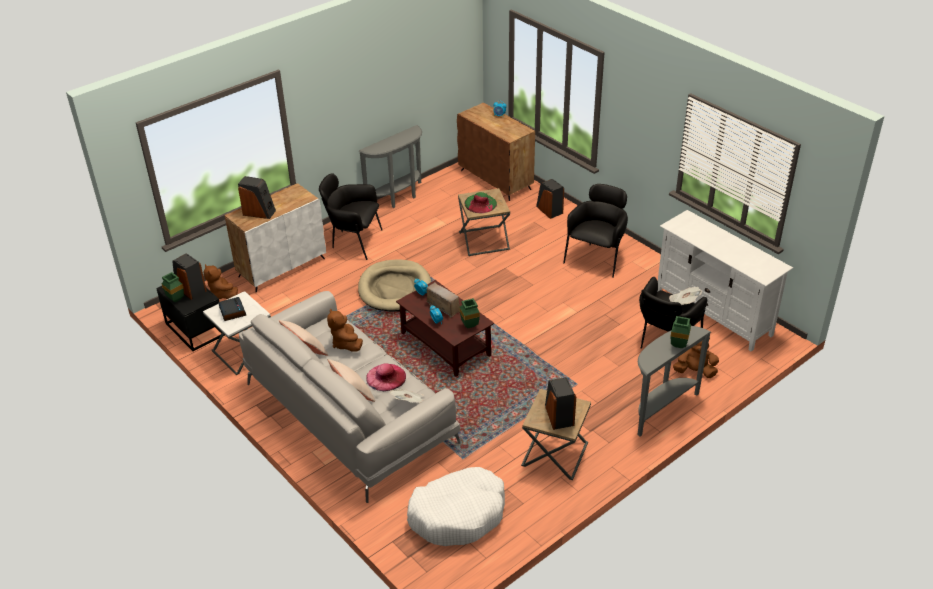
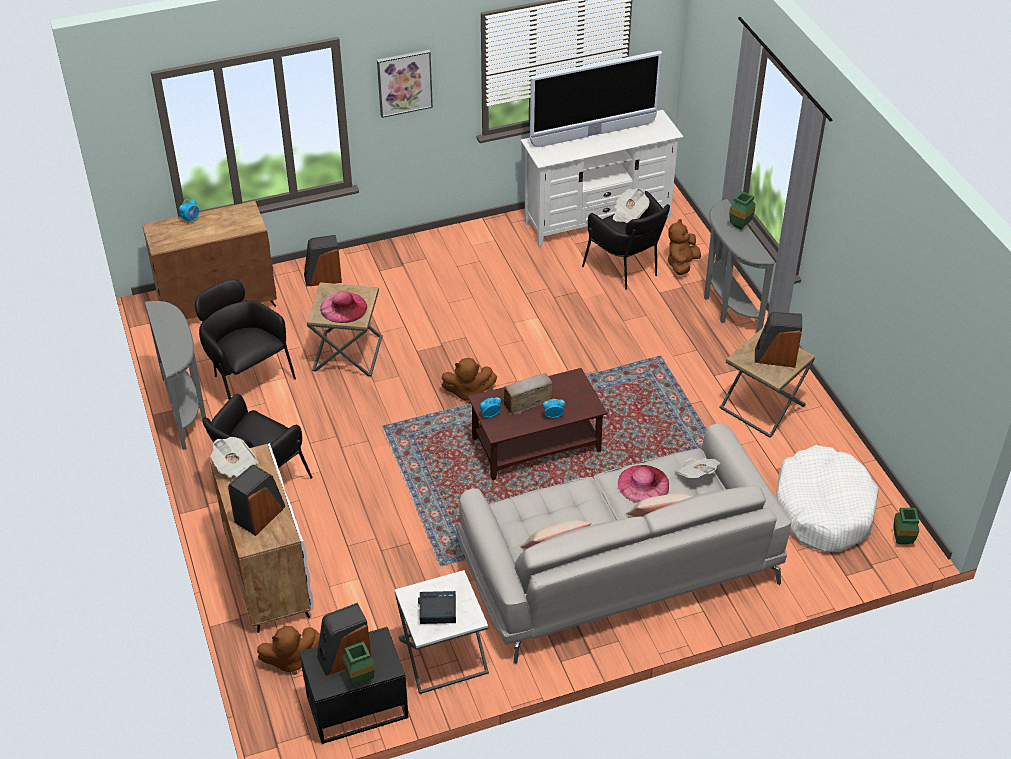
camera: 70 degrees left, 5 degrees up
(293, 193) = (236, 468): none -> newspaper
(346, 344) = (559, 508): brown plush toy -> brown plush toy (468, 392)
(395, 289) = (396, 464): beige dog bed -> none
(469, 326) = (577, 390): green vase -> green vase (903, 541)
(480, 203) = (343, 307): green hat -> pink hat
(596, 258) = (447, 270): black armchair -> black armchair (246, 379)
(634, 113) = (404, 82): none -> picture
(724, 240) = (593, 134): none -> television

